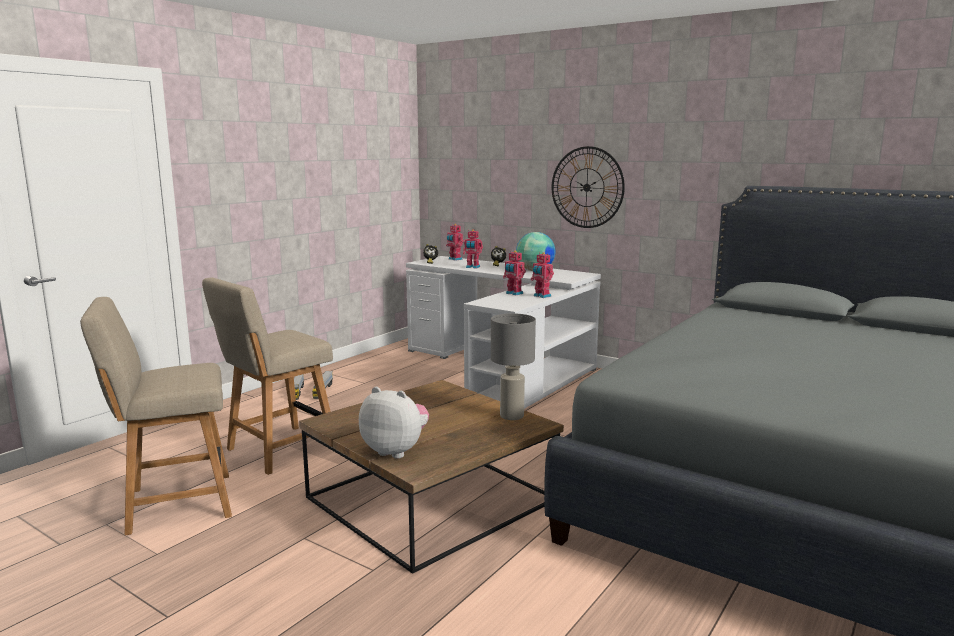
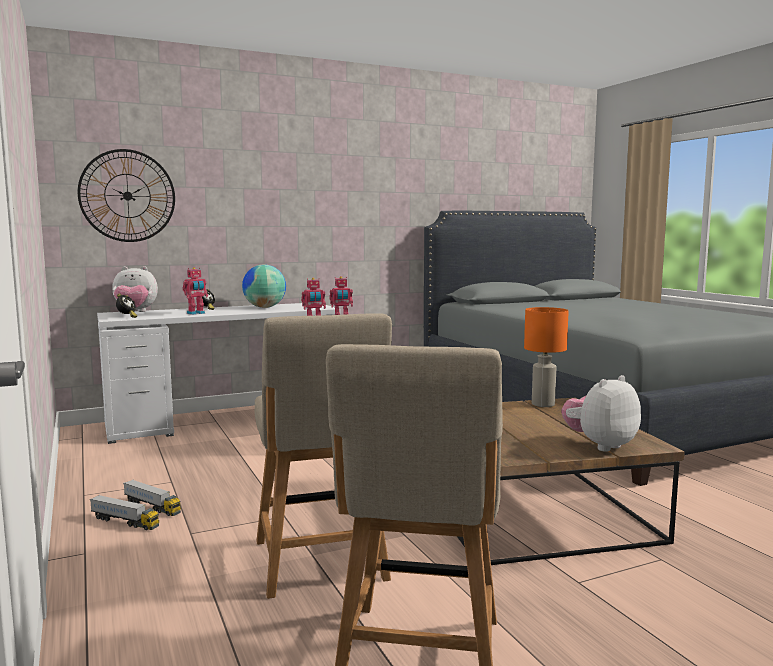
camera: 60 degrees left, 5 degrees down
(454, 259) = (135, 312): toy robot -> plush toy
(511, 416) = (543, 404): grey table lamp -> orange table lamp
(587, 187) = (293, 217): wall clock -> wall clock (127, 196)

